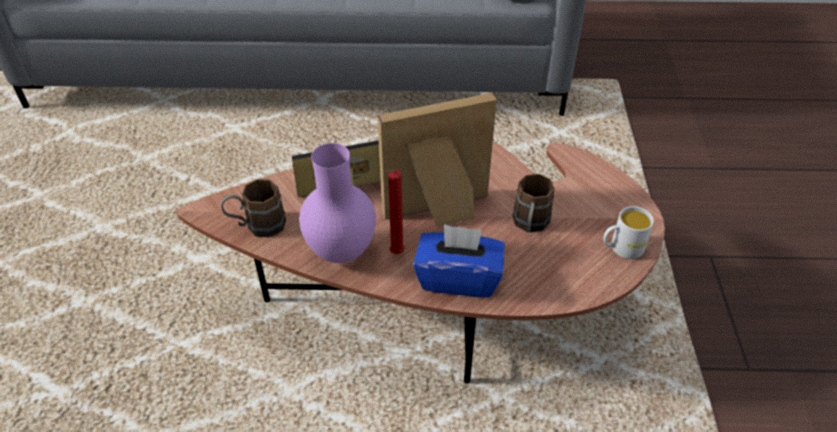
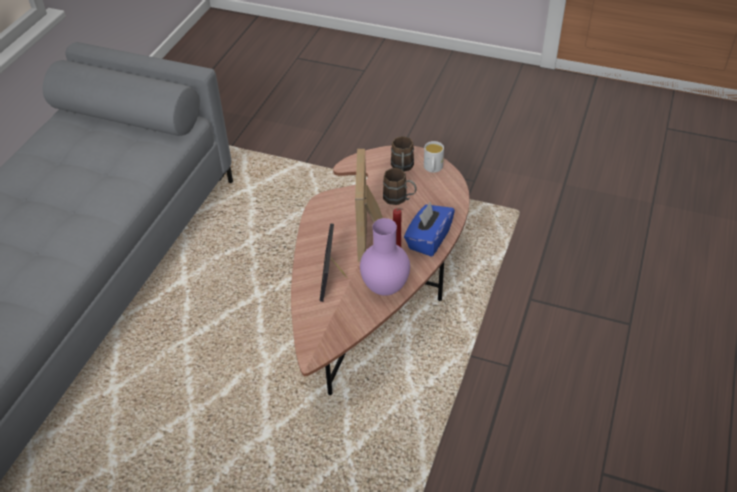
camera: 70 degrees left, 0 degrees up
(257, 226) = (341, 327): brown mug -> brown mug (402, 168)

